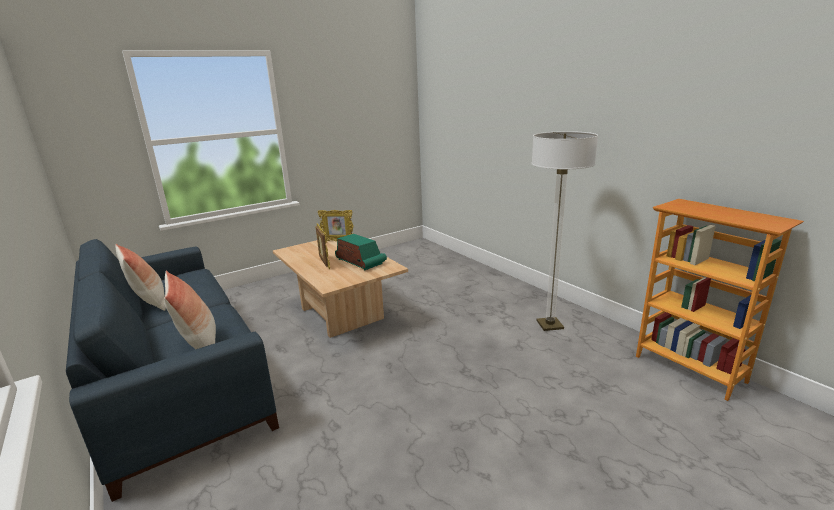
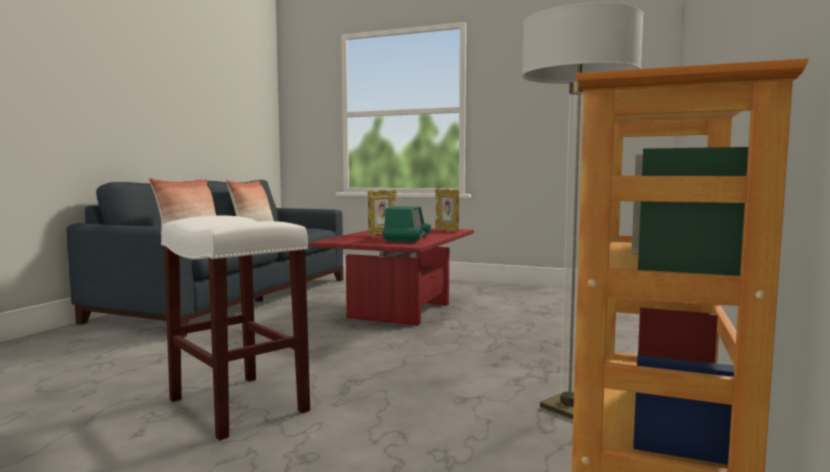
camera: 55 degrees right, 15 degrees down
(341, 313) = (400, 310): beige coffee table -> red coffee table
(467, 424) = (236, 405): none -> white stool

